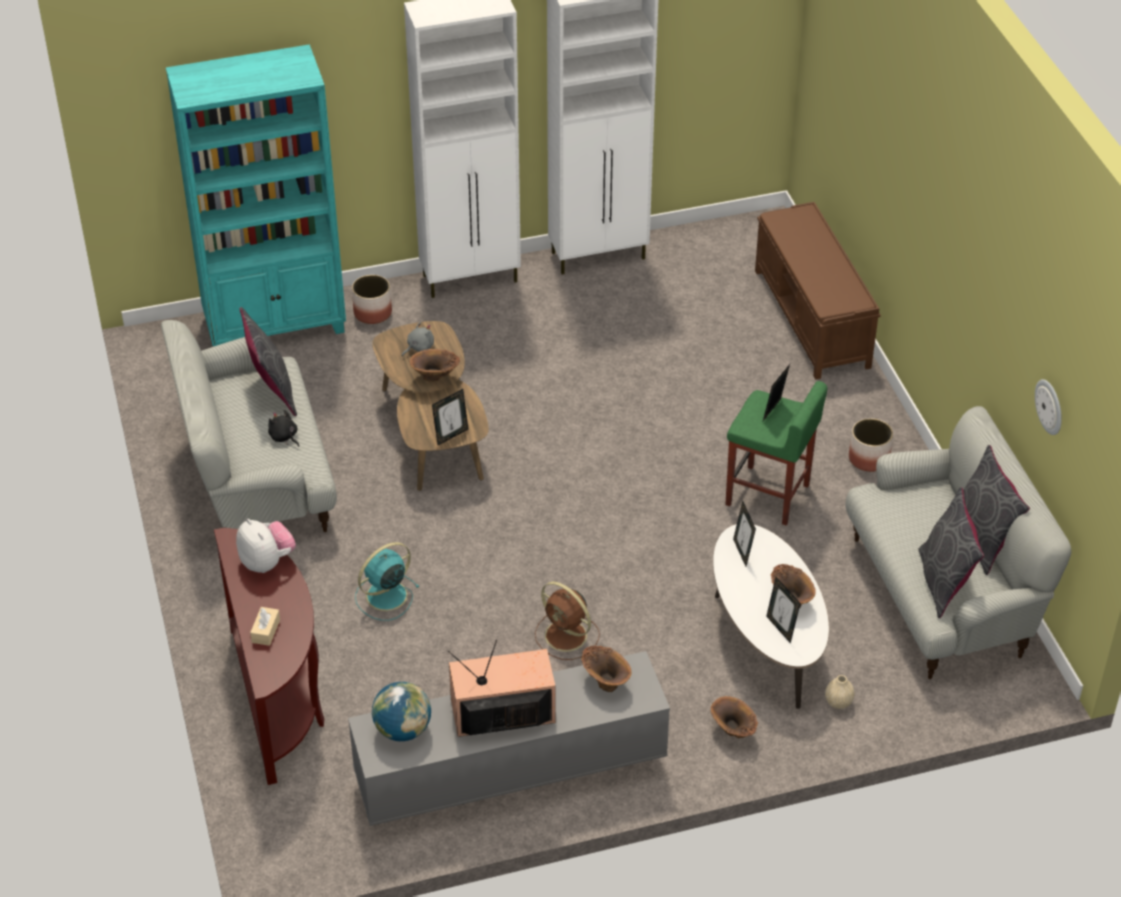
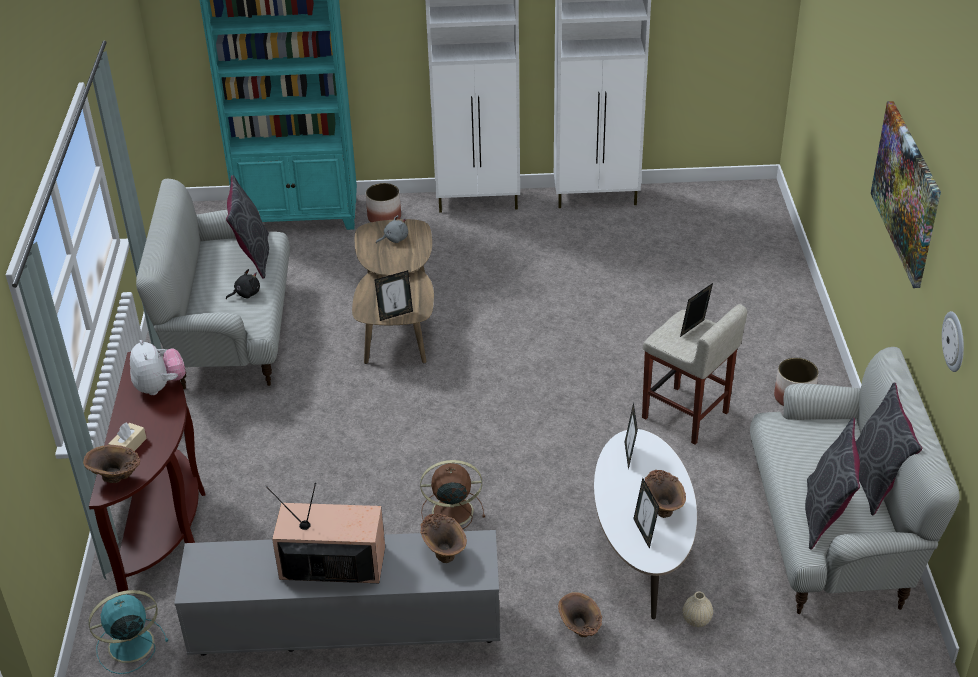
camera: 15 degrees right, 5 degrees down
(284, 437) = (246, 294): black plush toy -> black plush toy turned 90 degrees clockwise
(385, 596) = (297, 448): turquoise fan -> turquoise fan (129, 645)
(403, 730) = (230, 563): globe -> none
(435, 378) = (398, 264): brown vase -> brown vase (116, 479)
(567, 636) = (450, 511): brown fan -> brown fan turned 120 degrees clockwise
(768, 495) = (686, 415): green stool -> beige stool
(812, 319) = (774, 271): brown bench -> none
(975, 258) = (906, 192): none -> picture

